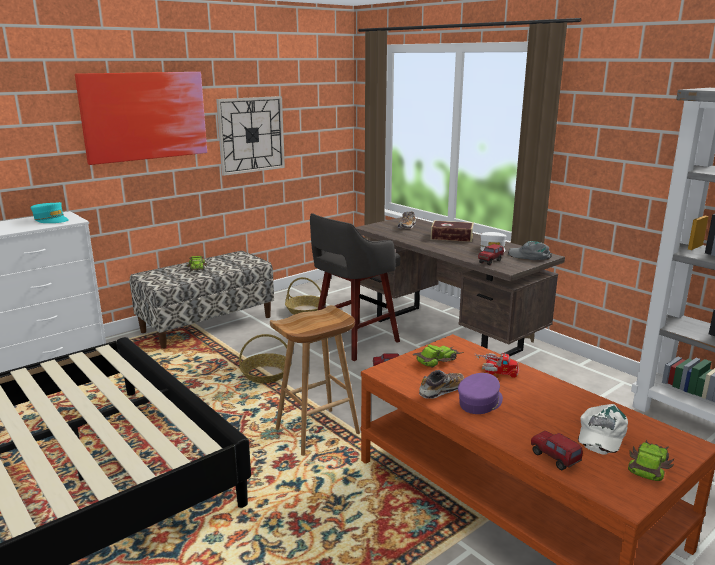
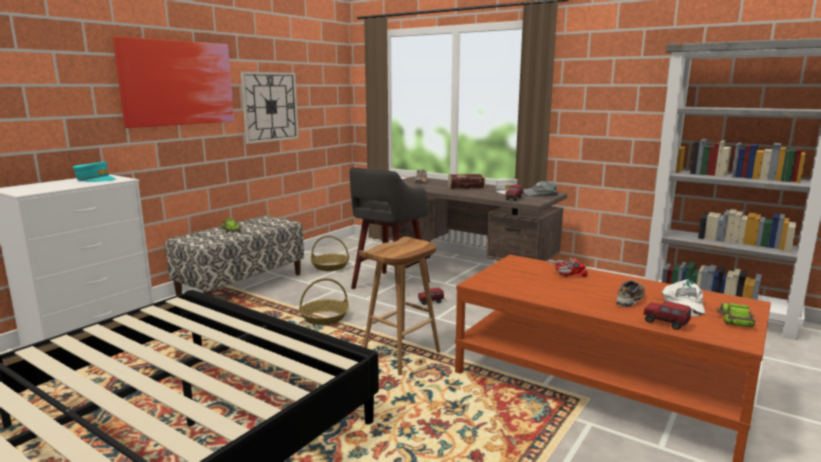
camera: 15 degrees left, 5 degrees down
(437, 359) = (513, 271): toy car -> none
(441, 391) = (536, 291): shoe -> shoe (629, 300)
(480, 402) = (574, 295): purple cap -> none

